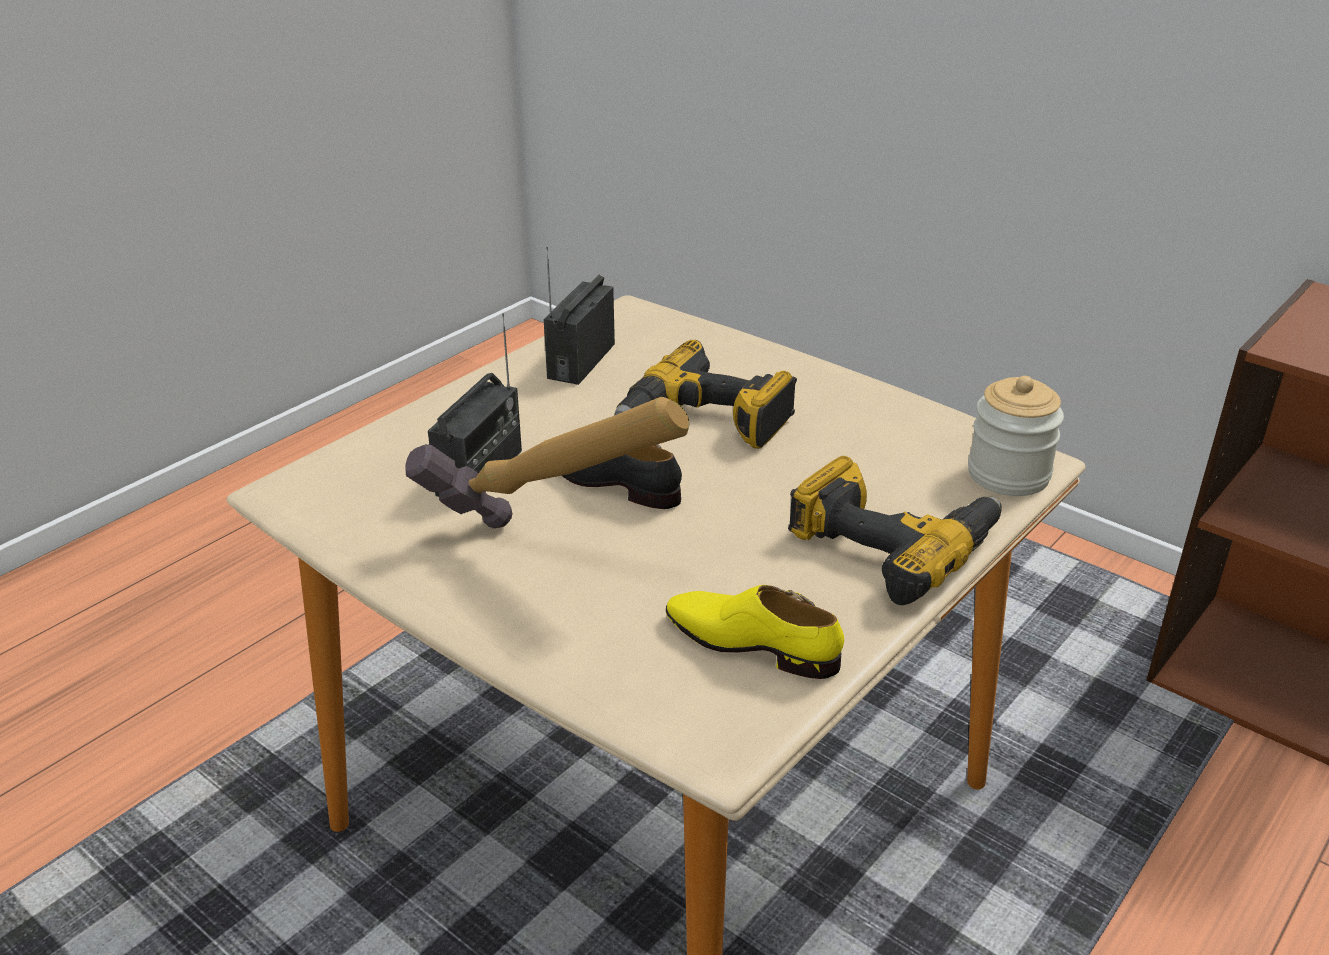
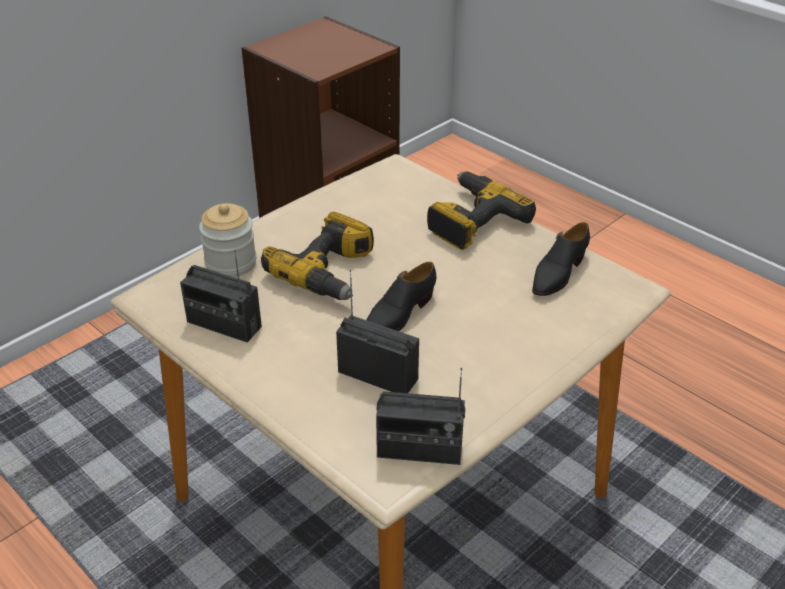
camera: 85 degrees left, 5 degrees up
(334, 511) = (419, 450): none -> radio
(547, 560) = (483, 344): hammer -> none
(751, 644) = (557, 273): yellow shoe -> black shoe
(1008, 475) = (408, 176): jar -> jar (231, 263)

